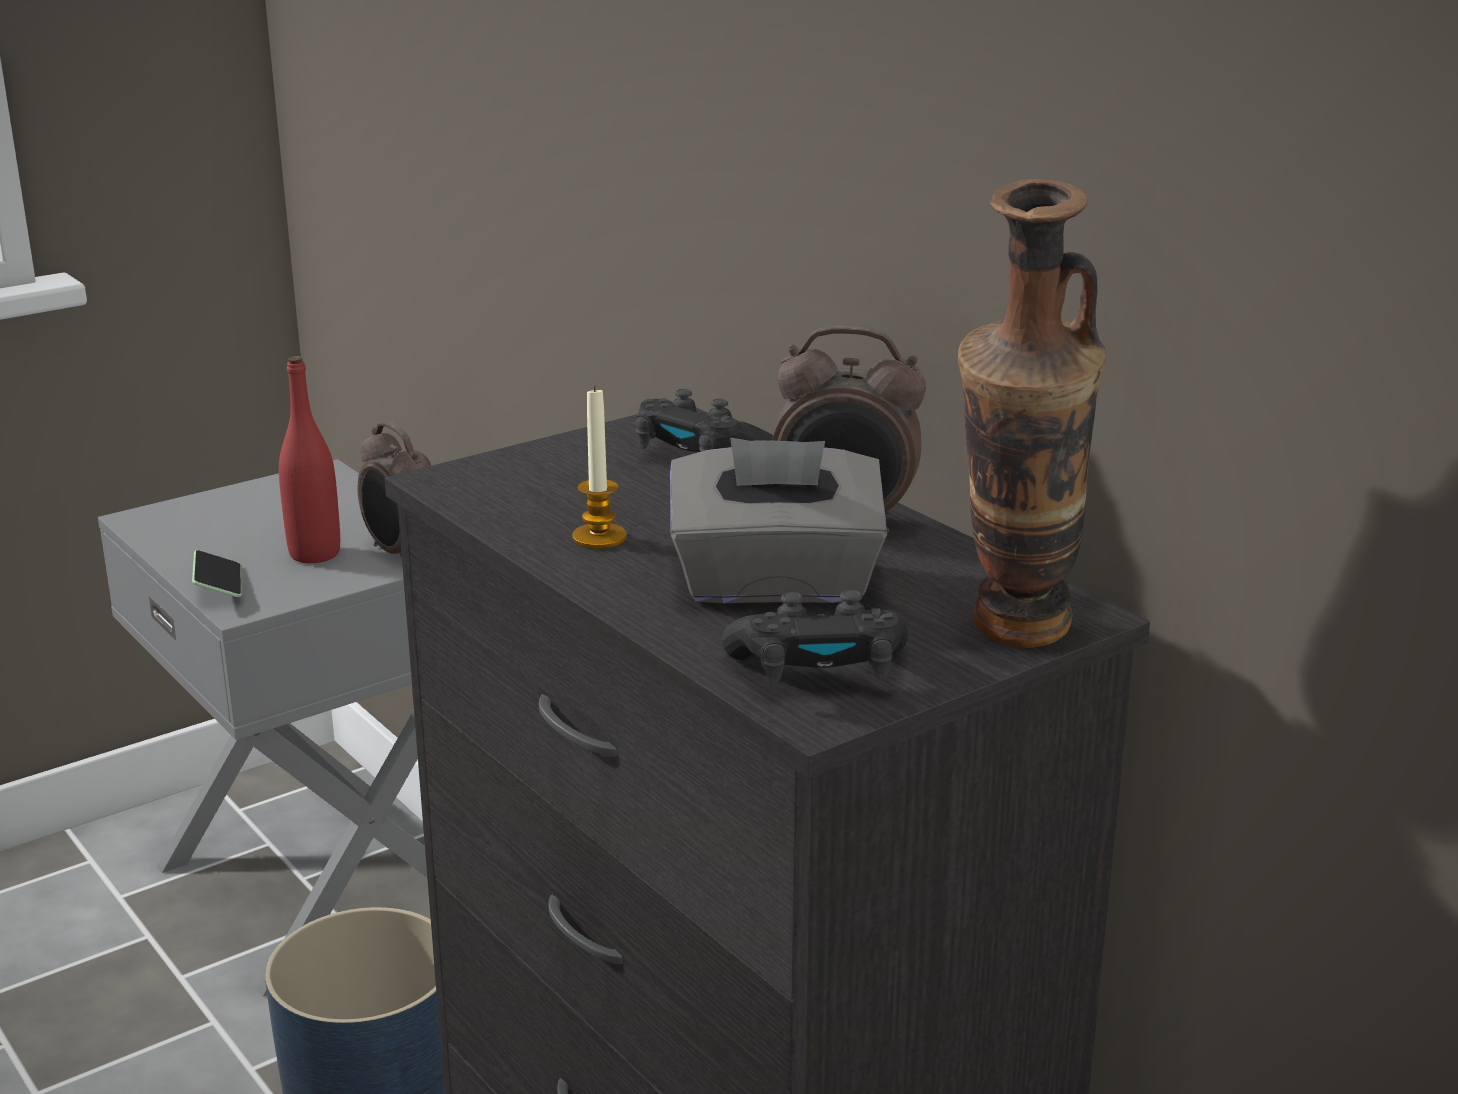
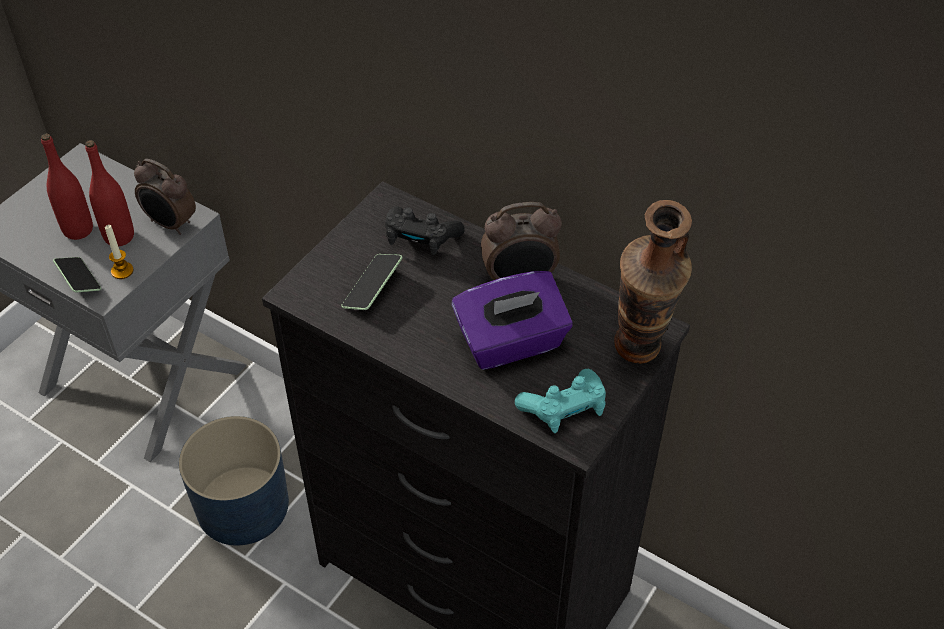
camera: 20 degrees left, 25 degrees up
(262, 538) = (78, 230): none -> red bottle
(575, 494) = (372, 289): none -> phone
(599, 538) = (406, 325): candle -> candle (122, 271)
(776, 584) = (511, 343): grey tissue box -> purple tissue box
(819, 673) = (564, 409): black game controller -> turquoise game controller

